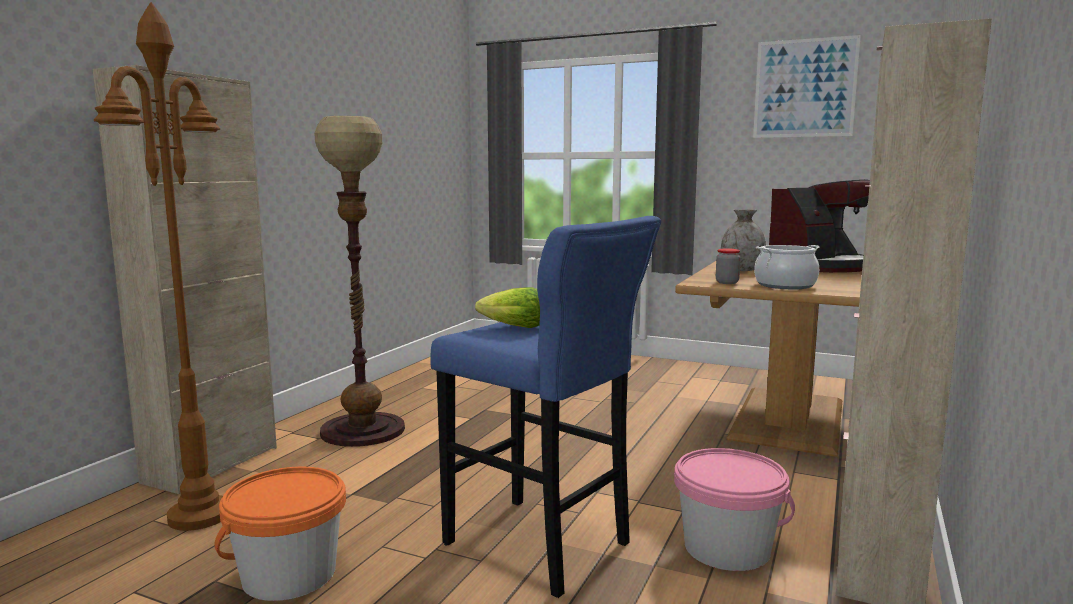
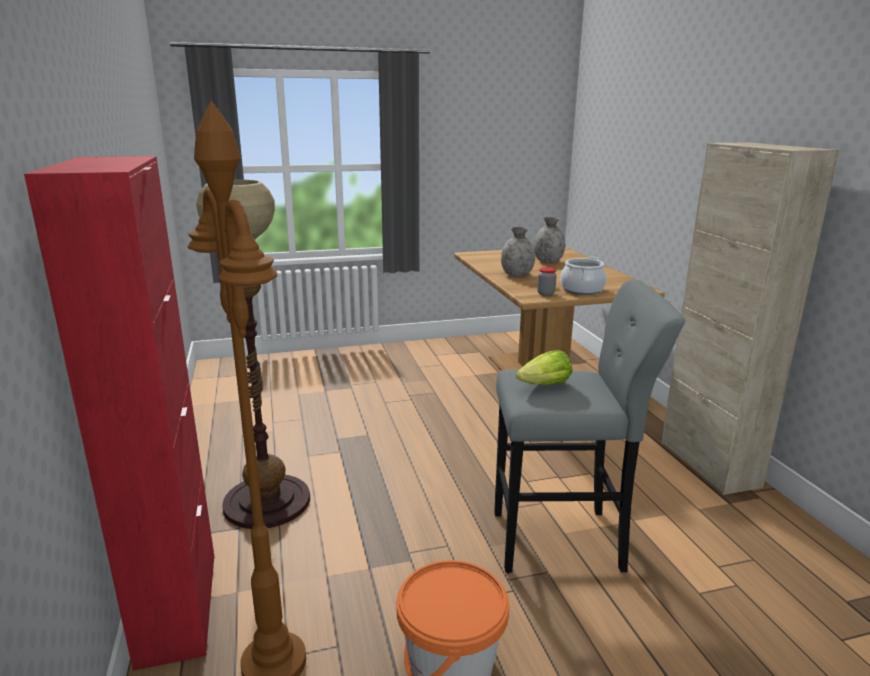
camera: 40 degrees left, 10 degrees up
(212, 464) = (178, 607): beige cabinet -> red cabinet
(543, 547) = (564, 540): blue stool -> grey stool
(726, 548) = (645, 489): pink bucket -> none
(804, 88) = (492, 112): picture -> none
(820, 267) = (548, 261): coffee machine -> grey vase

